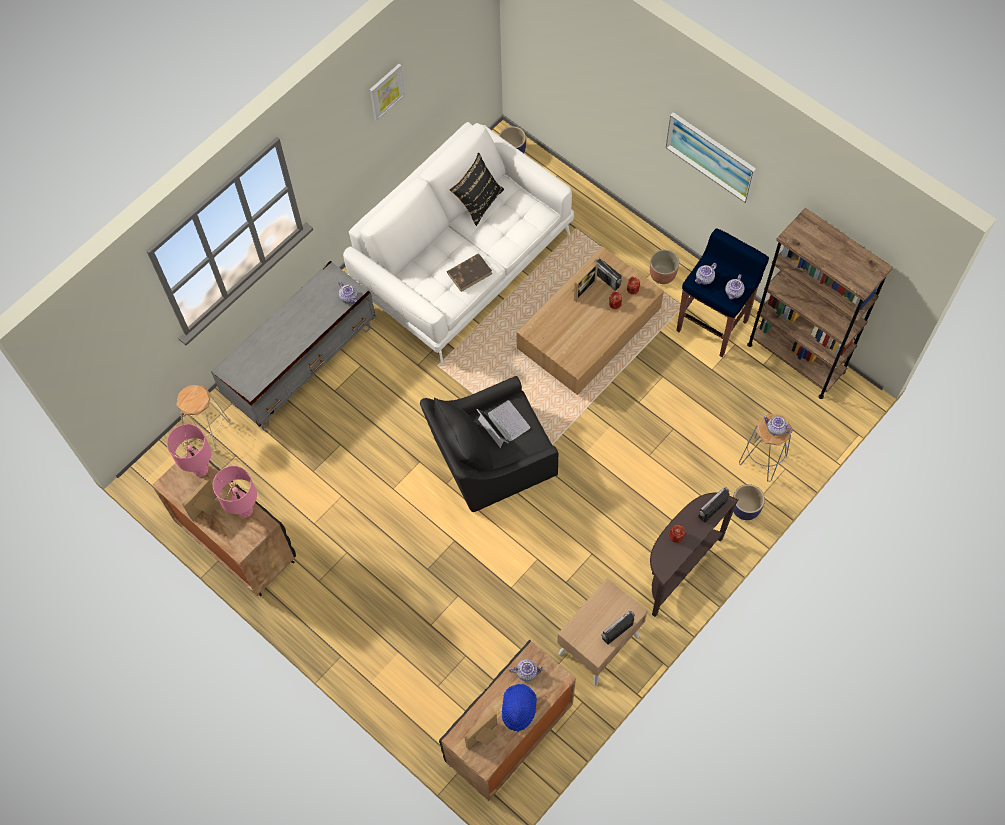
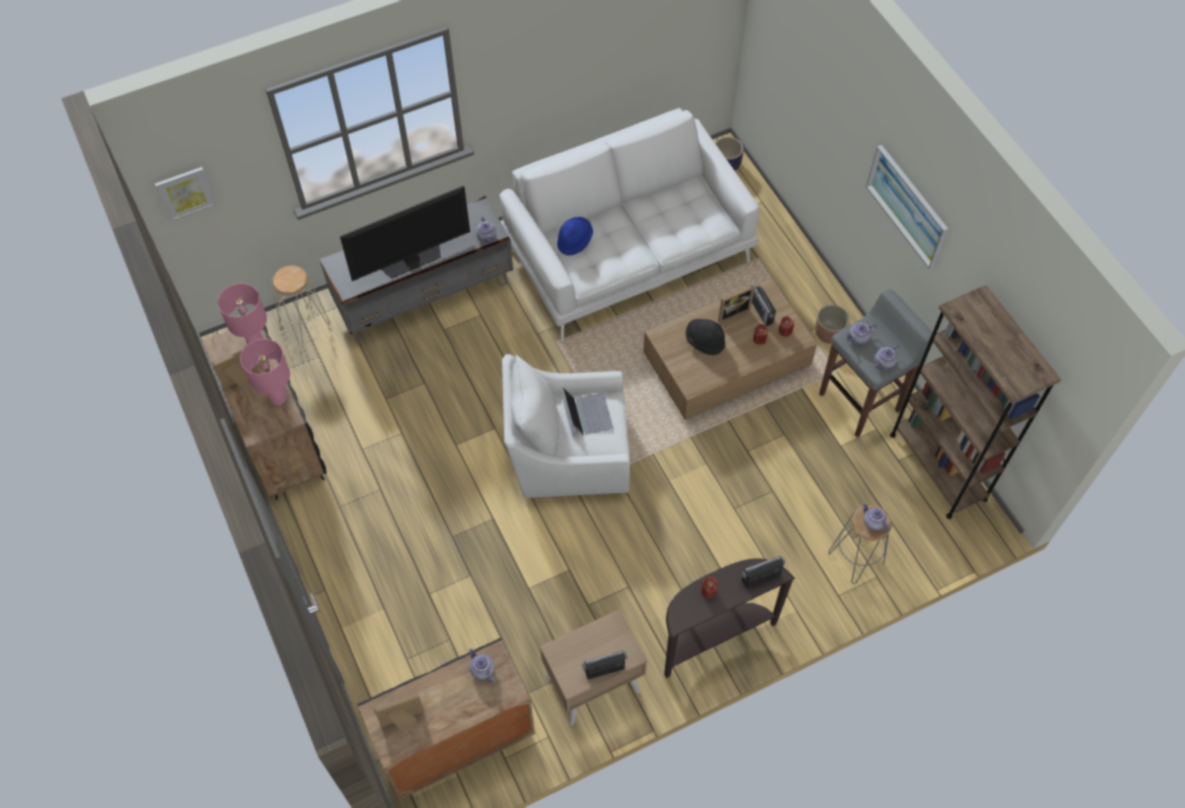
camera: 20 degrees right, 5 degrees down
(293, 342) = (411, 259): none -> television
(386, 91) = (591, 33): picture -> picture (185, 193)
(470, 273) = (620, 256): brown book -> none
(478, 201) = (661, 191): black pillow -> none
(490, 459) = (567, 451): black armchair -> white armchair
(518, 709) = (454, 706): blue hat -> blue hat (574, 241)
(527, 671) = (482, 670): teapot -> teapot turned 150 degrees counterclockwise
(570, 322) = (704, 341): none -> black hat
(712, 325) = (861, 401): blue stool -> grey stool
(745, 508) = (814, 602): planter -> none

